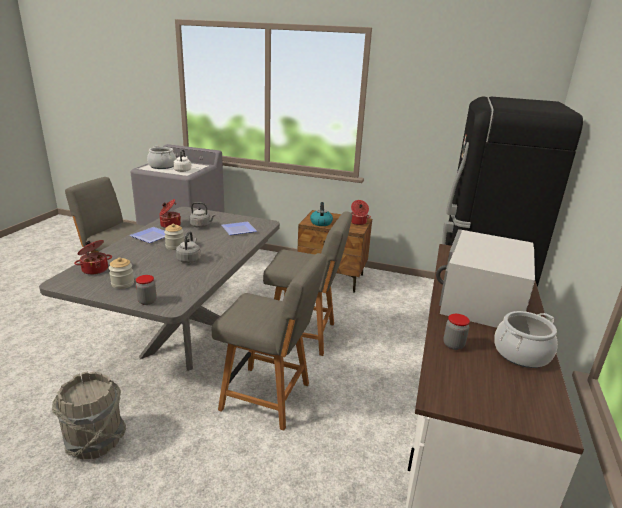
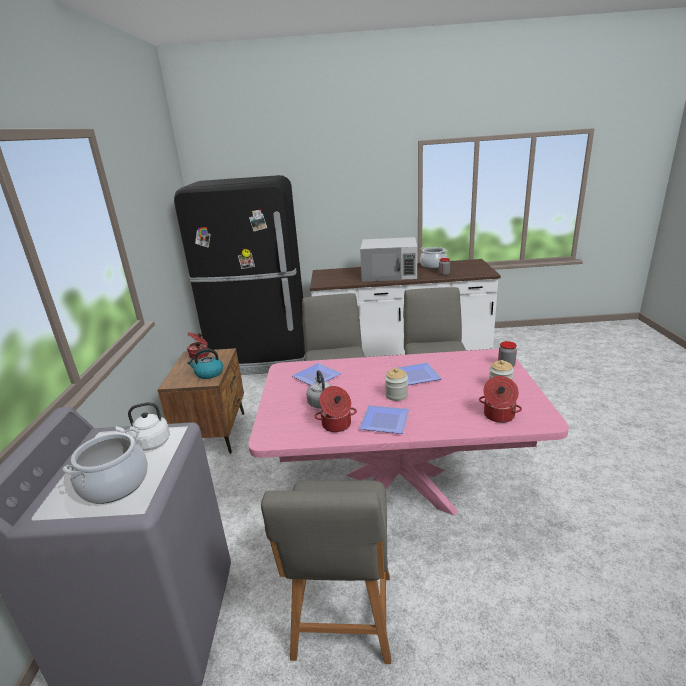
camera: 105 degrees left, 0 degrees up
(95, 441) = (561, 480): grey bucket -> none
(187, 339) = (399, 493): grey dining table -> pink dining table
(189, 259) = (416, 376): grey kettle -> plate

